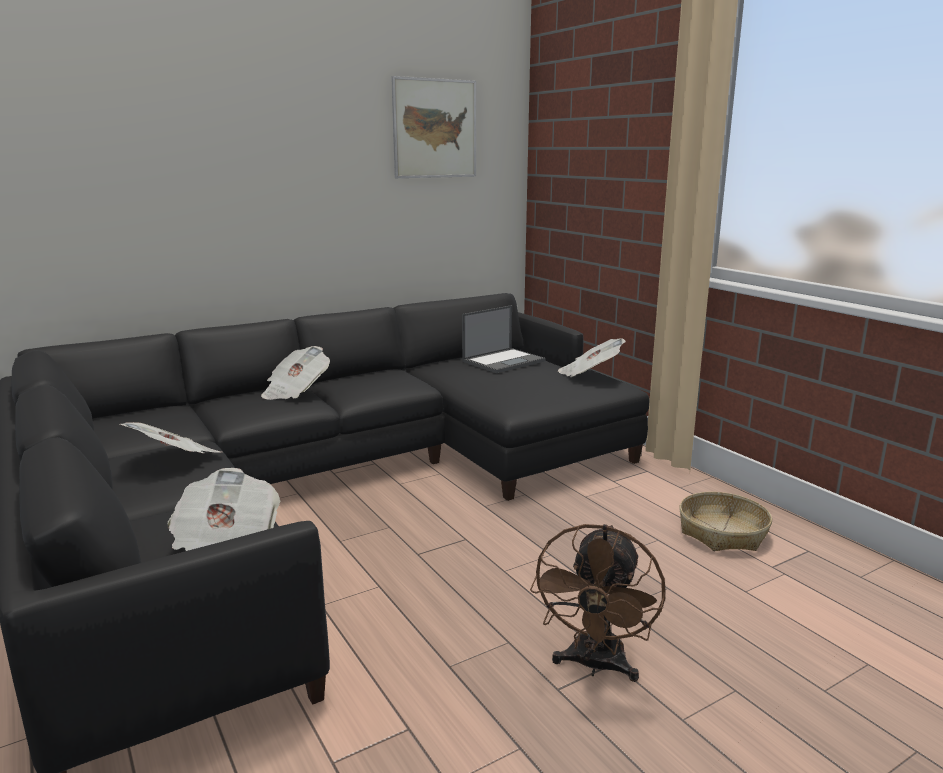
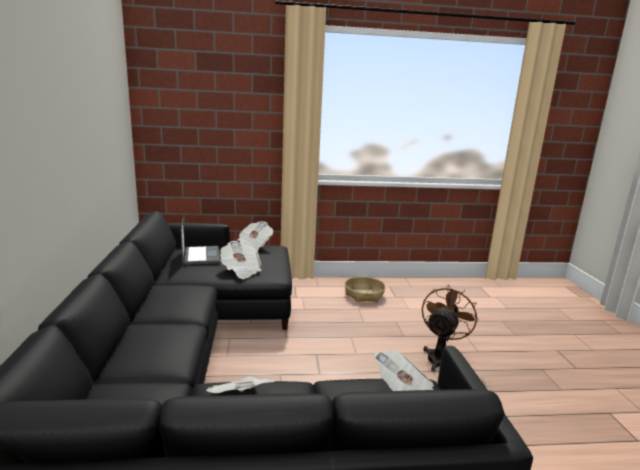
camera: 65 degrees left, 0 degrees up
(295, 391) = (152, 327): newspaper -> newspaper (241, 270)
(435, 128) = (103, 95): picture -> none
(595, 666) = (440, 357): brown fan -> brown fan turned 105 degrees counterclockwise

